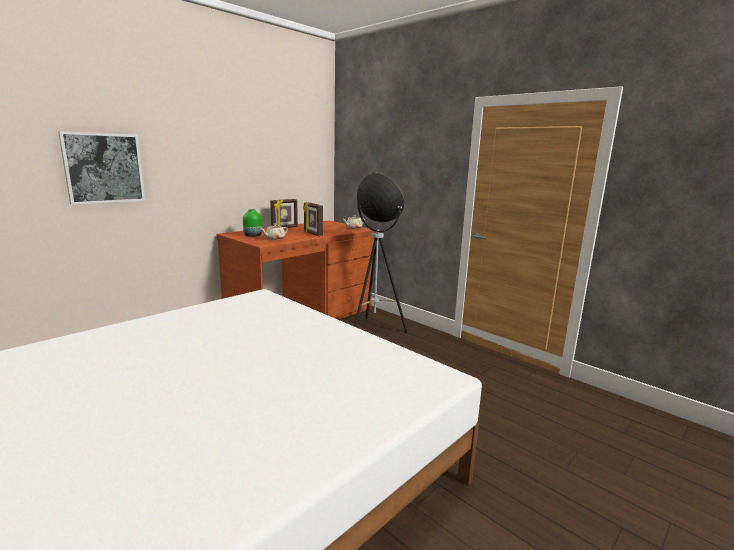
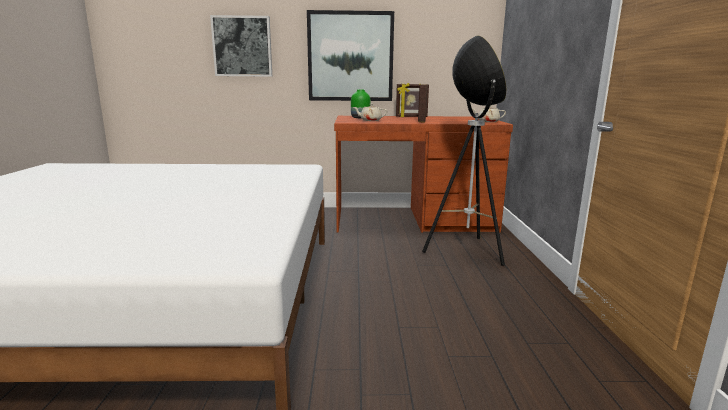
camera: 45 degrees right, 0 degrees up
(223, 176) = (350, 57): none -> picture

